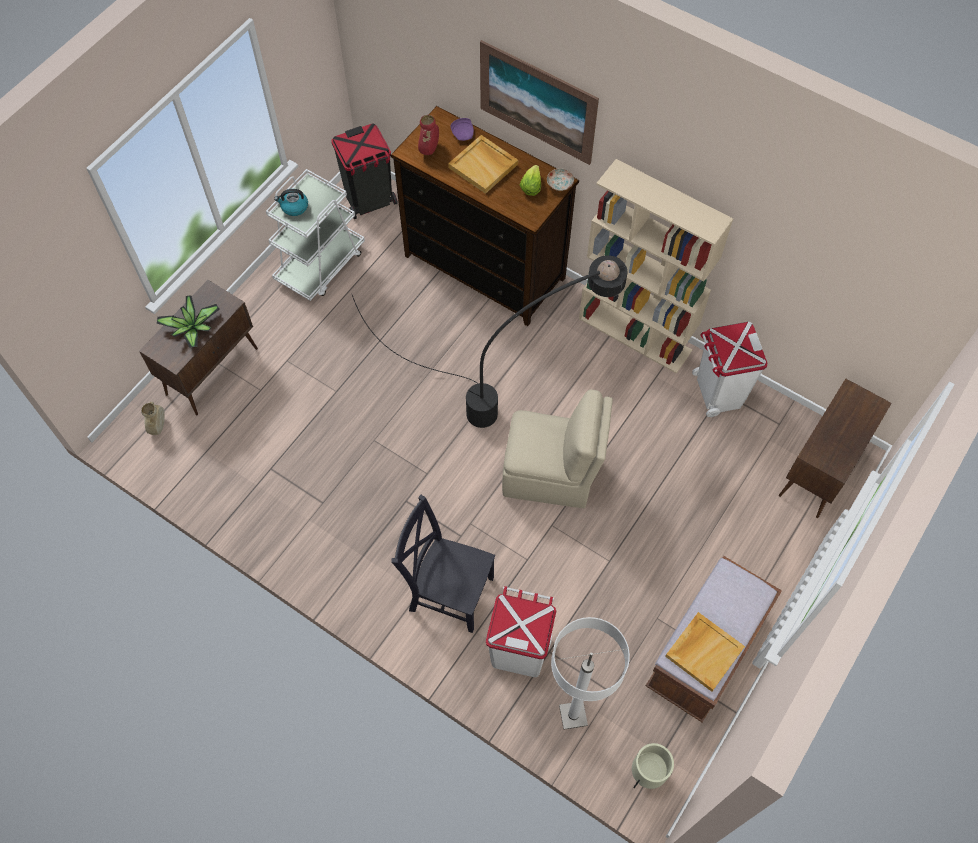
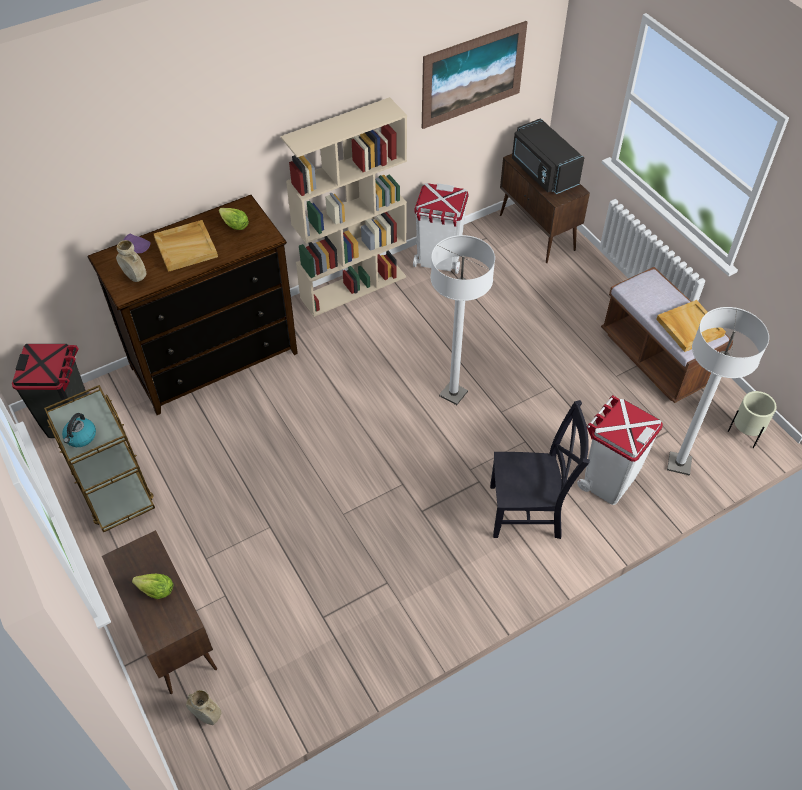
camera: 65 degrees left, 10 degrees down
(193, 329) = (156, 590): potted plant -> lettuce
(321, 265) = (113, 488): white cart -> brown cart
(429, 149) = (135, 277): red vase -> beige vase
(448, 591) = (529, 511): black chair -> black chair turned 135 degrees counterclockwise
(510, 387) = (351, 389): black floor lamp -> none
(537, 102) = (188, 153): picture -> picture (473, 75)
(551, 475) = (453, 394): beige chair -> white floor lamp
(560, 184) = (246, 206): plate -> none
(846, 425) = (542, 172): none -> black microwave

